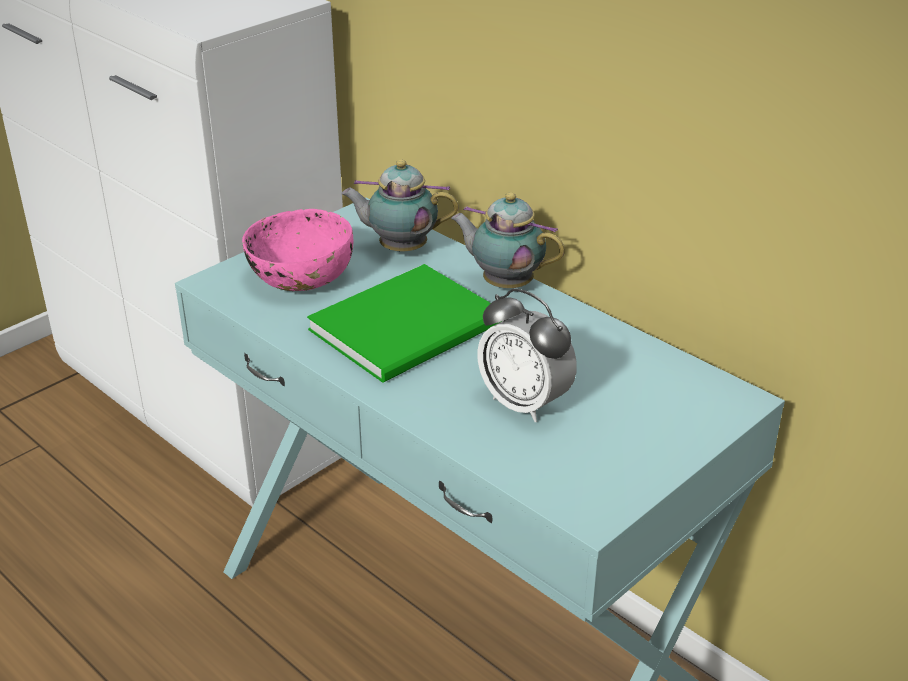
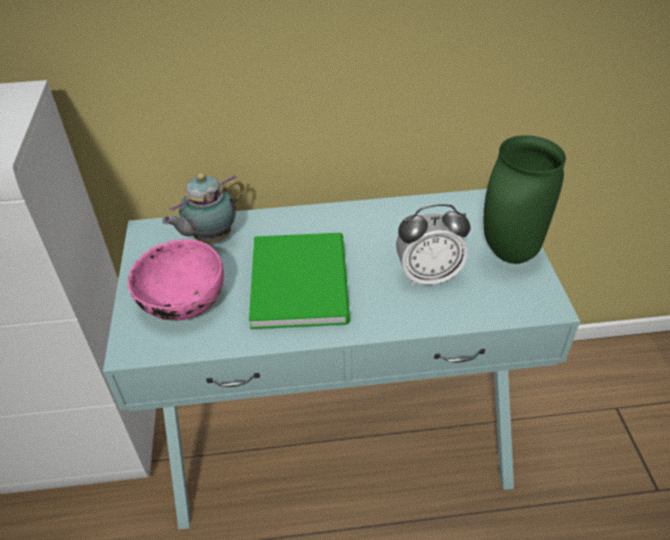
camera: 50 degrees left, 10 degrees up
(504, 284) = (303, 218): teapot -> none
(646, 446) = (508, 252): none -> green vase

